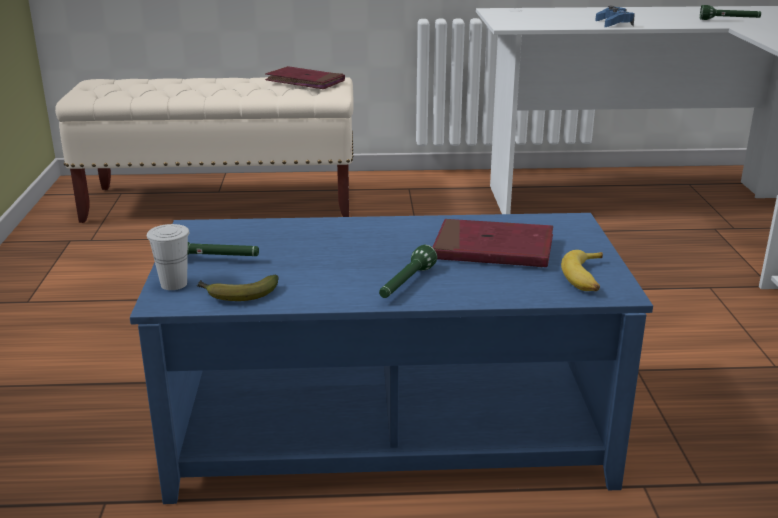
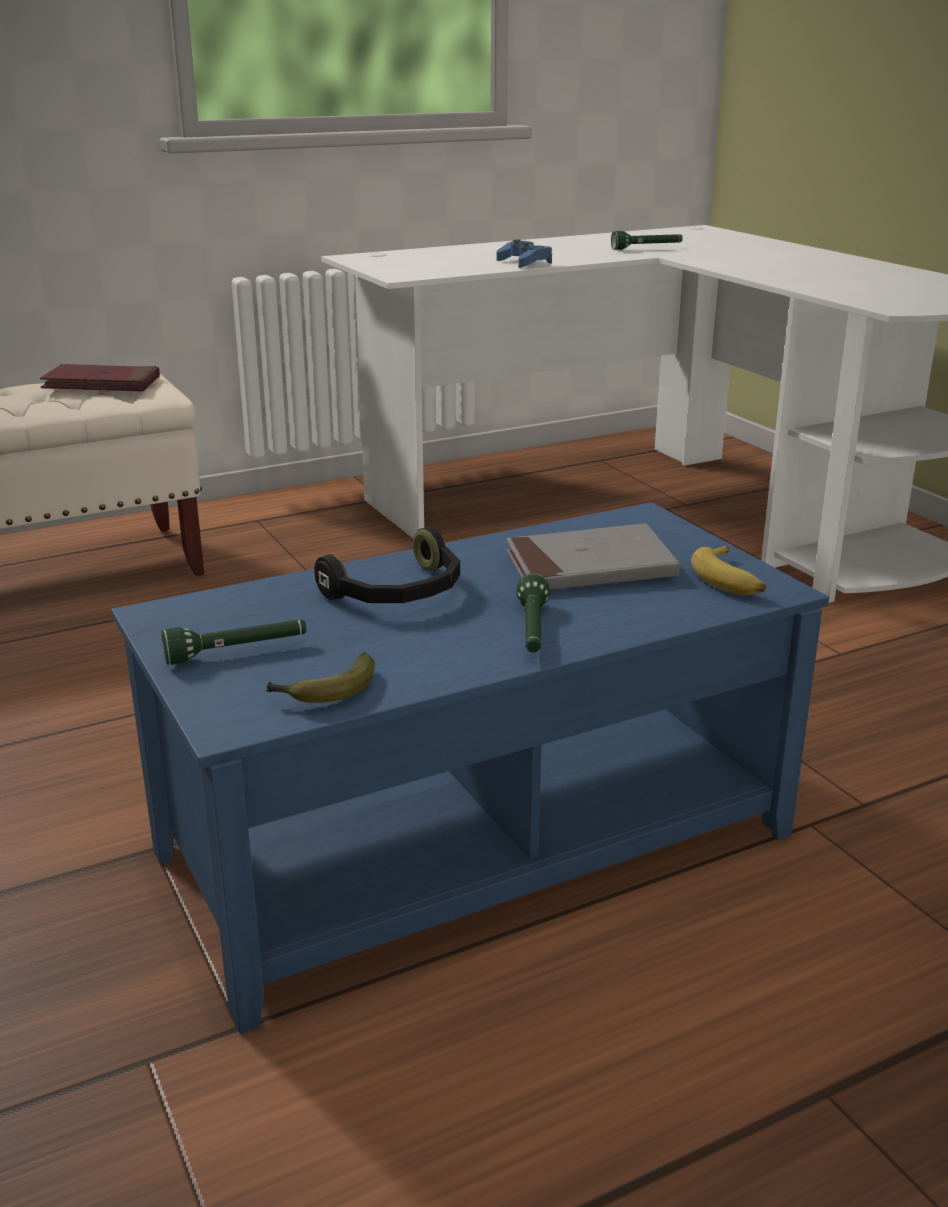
camera: 25 degrees left, 0 degrees up
(174, 284) = (216, 698): white cup -> none
(347, 242) = (399, 593): none -> black headphones
(493, 249) = (590, 567): red book -> grey book

